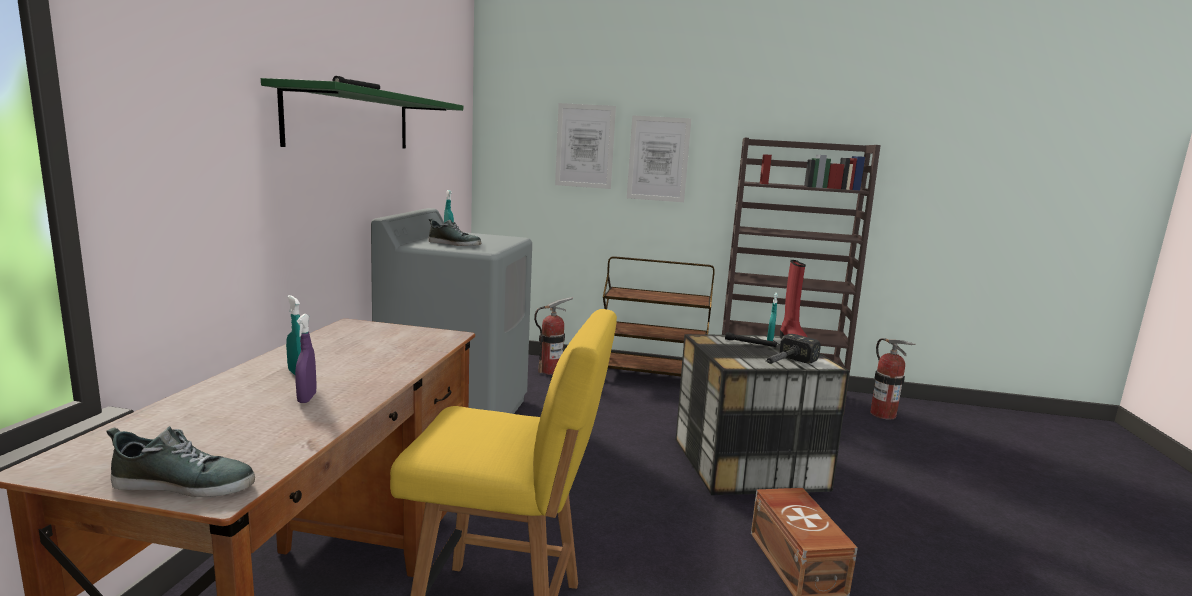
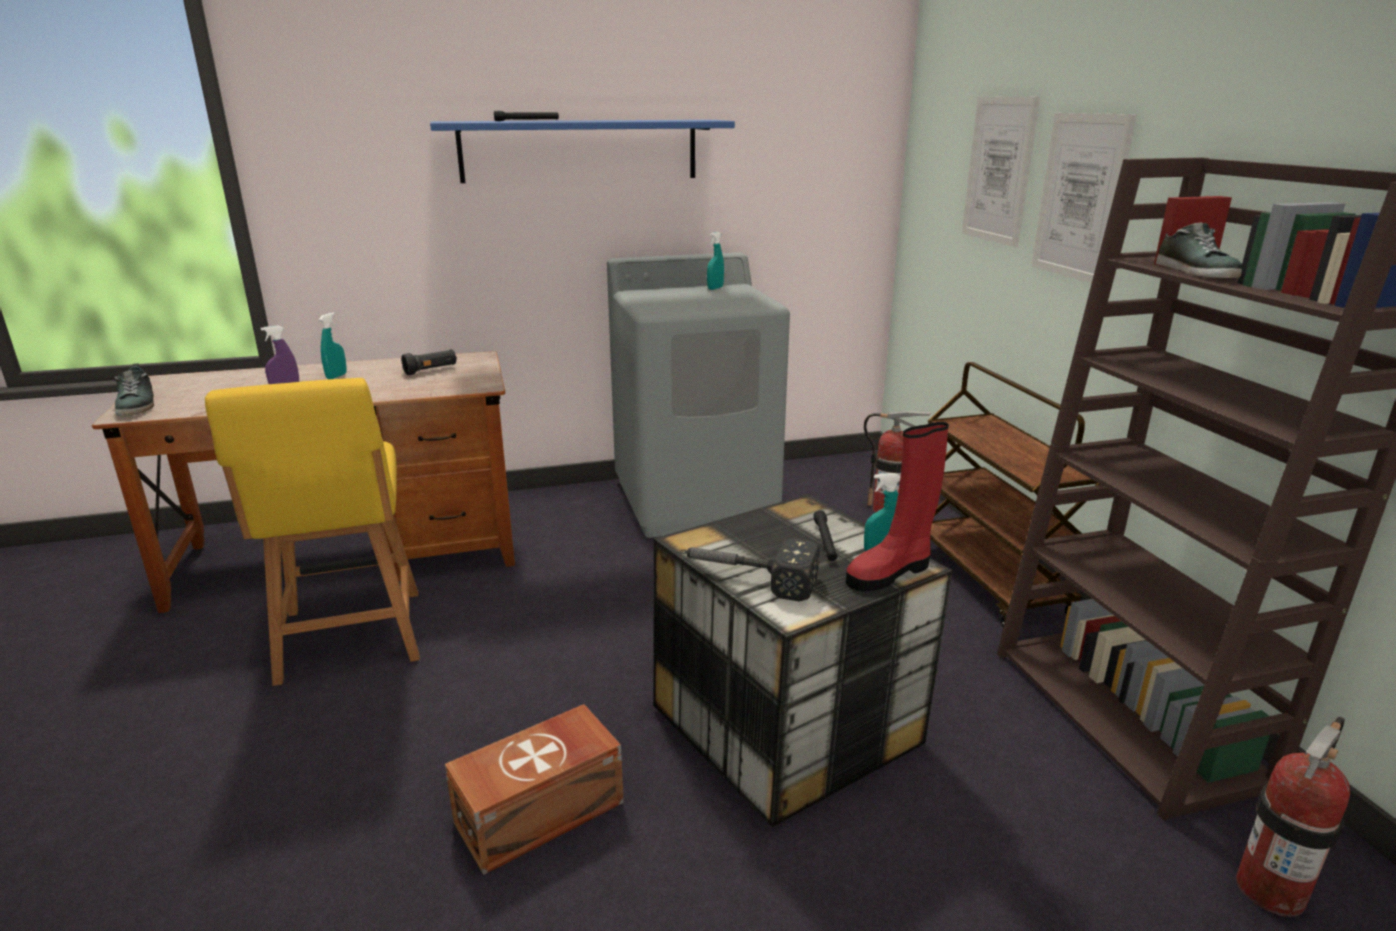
camera: 65 degrees right, 10 degrees up
(351, 120) = (580, 150): green shelf -> blue shelf
(363, 342) = (431, 370): none -> black flashlight
(454, 243) = (667, 298): shoe -> shoe (1197, 271)

